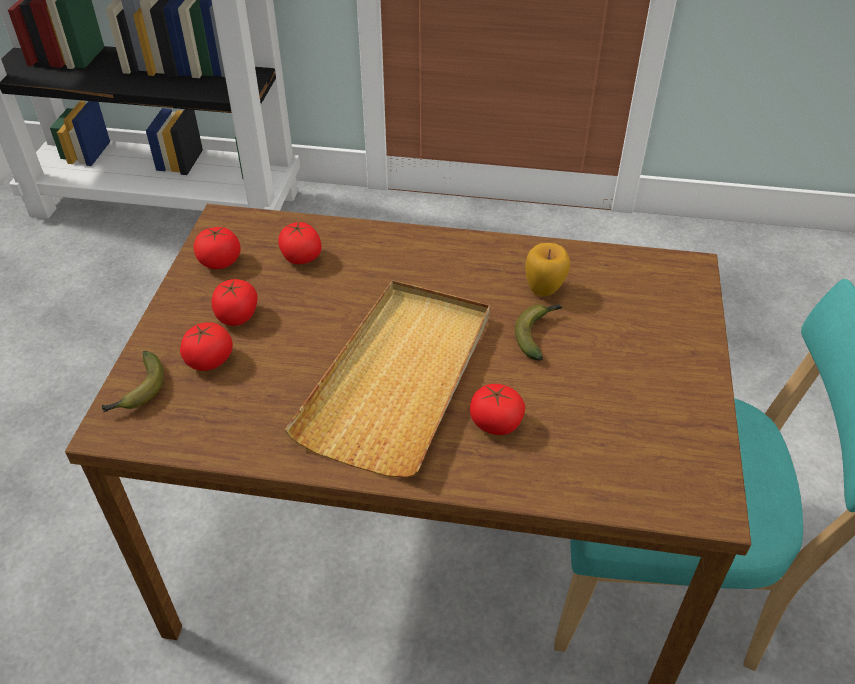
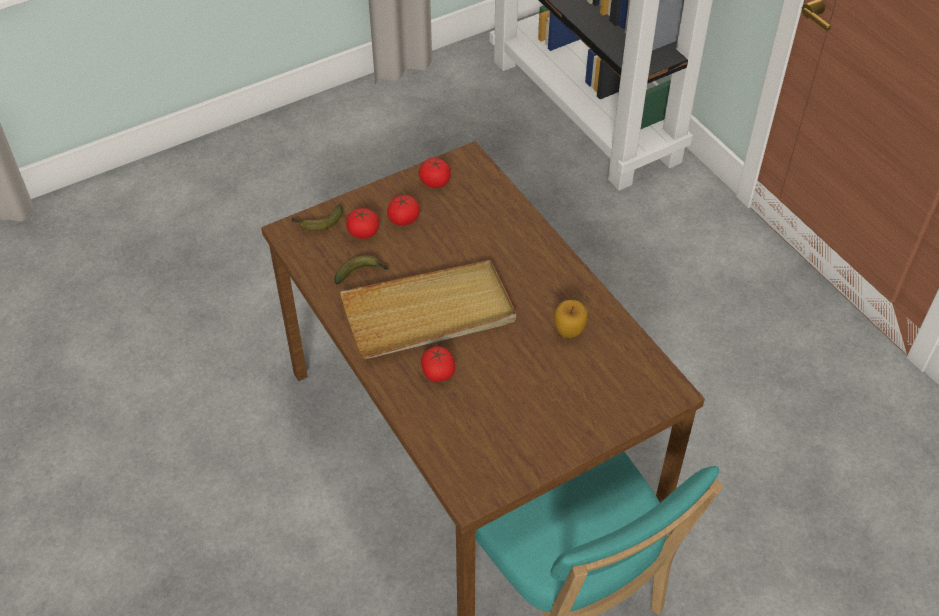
camera: 50 degrees right, 5 degrees up
(301, 257) = (475, 211): tomato -> none
(538, 333) = (527, 351): banana -> banana (361, 273)

